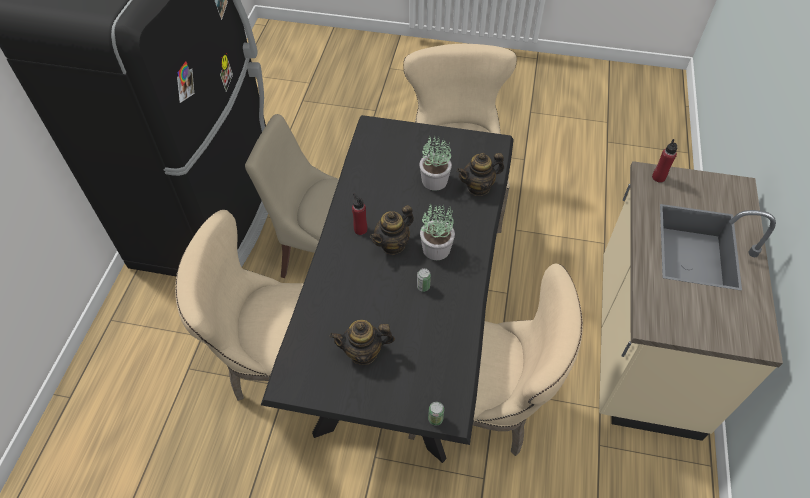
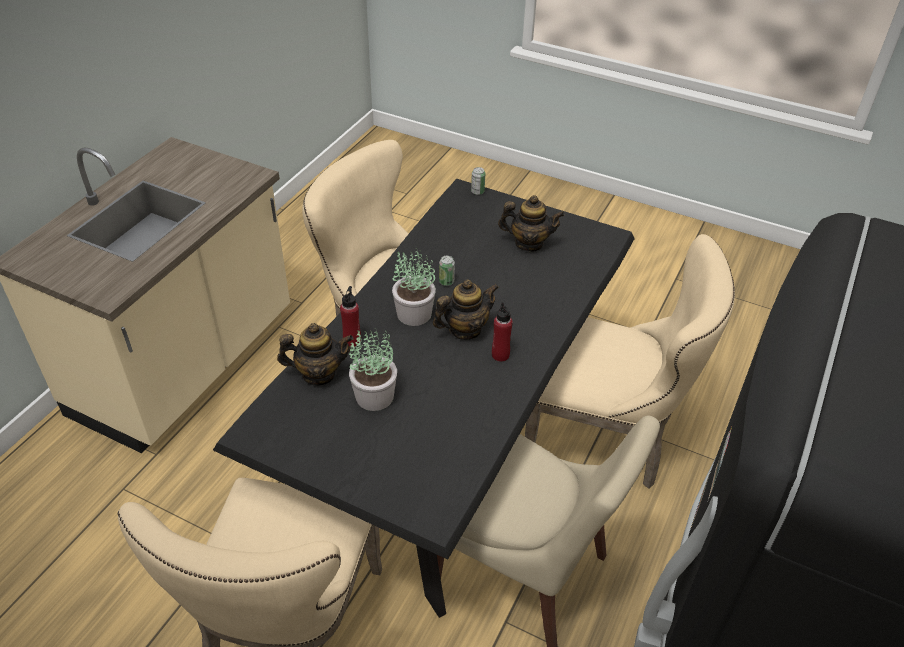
camera: 165 degrees left, 10 degrees down
(658, 177) = (100, 287): red bottle -> red bottle (352, 341)

